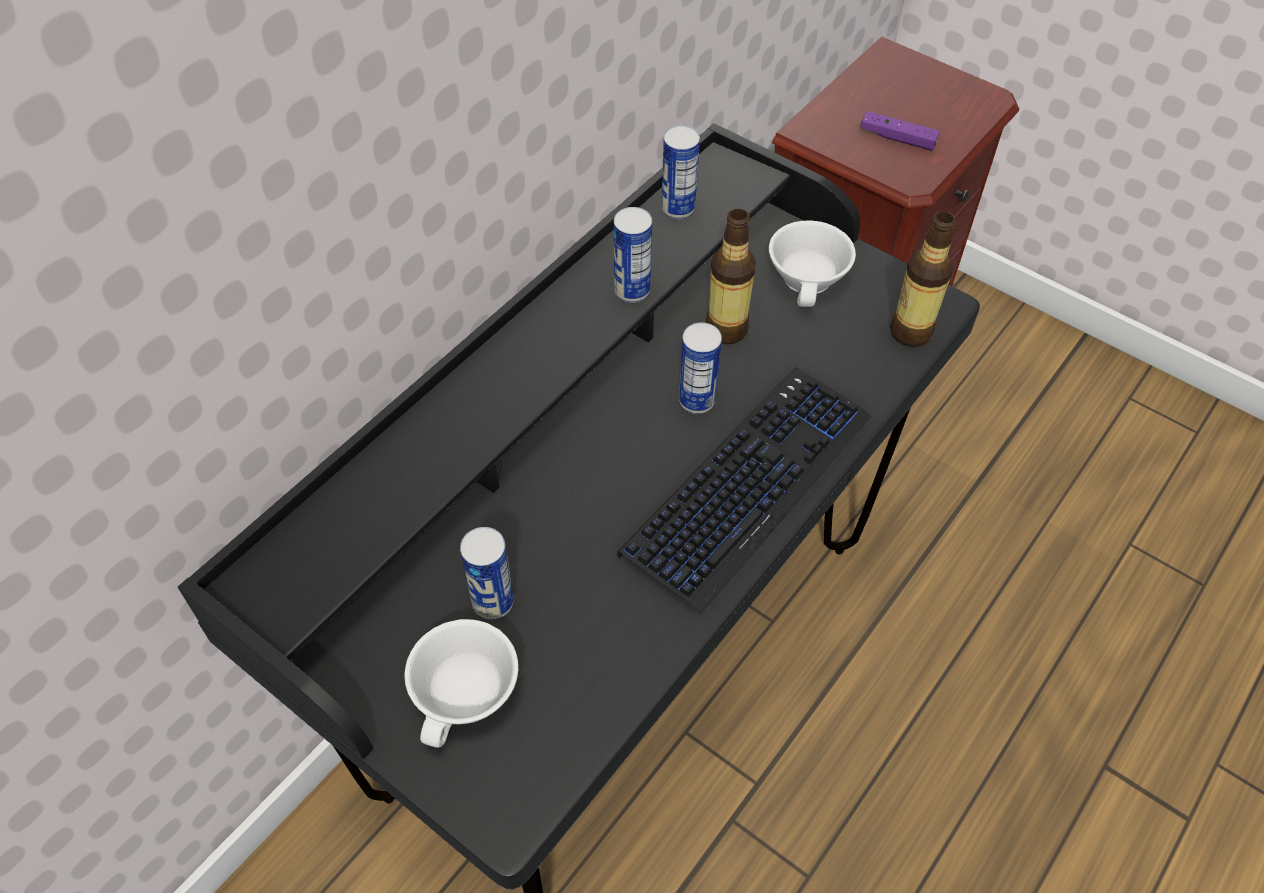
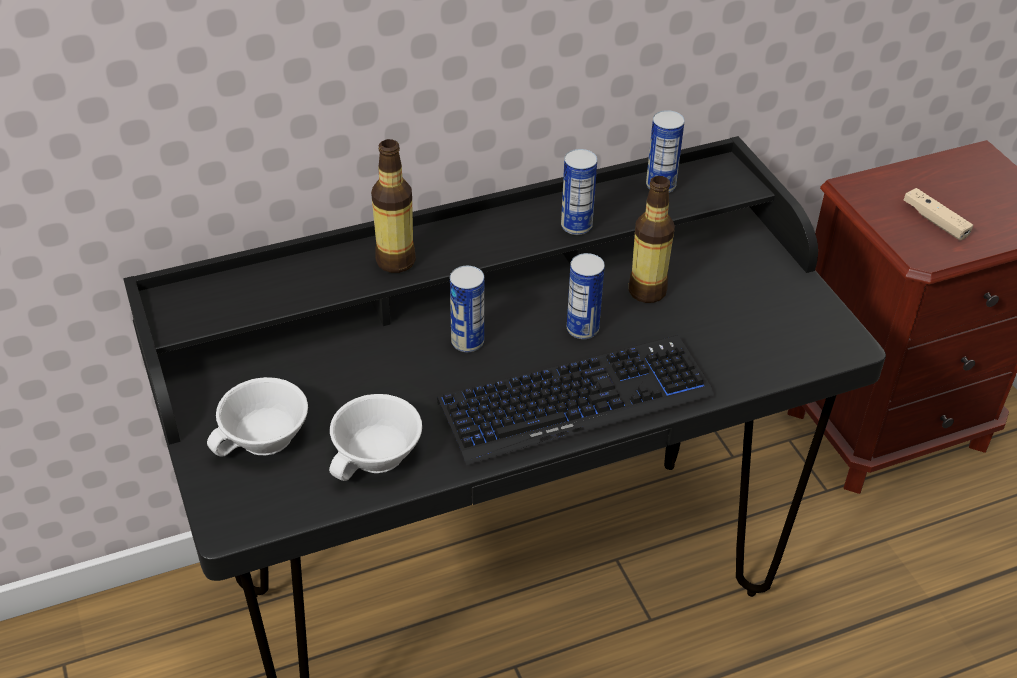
camera: 30 degrees right, 10 degrees down
(493, 602) = (327, 392): can -> can (467, 342)
(810, 279) = (748, 283): white cup -> white cup (378, 457)
(897, 138) = (935, 221): purple game controller -> beige game controller
(910, 332) = (803, 352): bottle -> bottle (395, 261)

